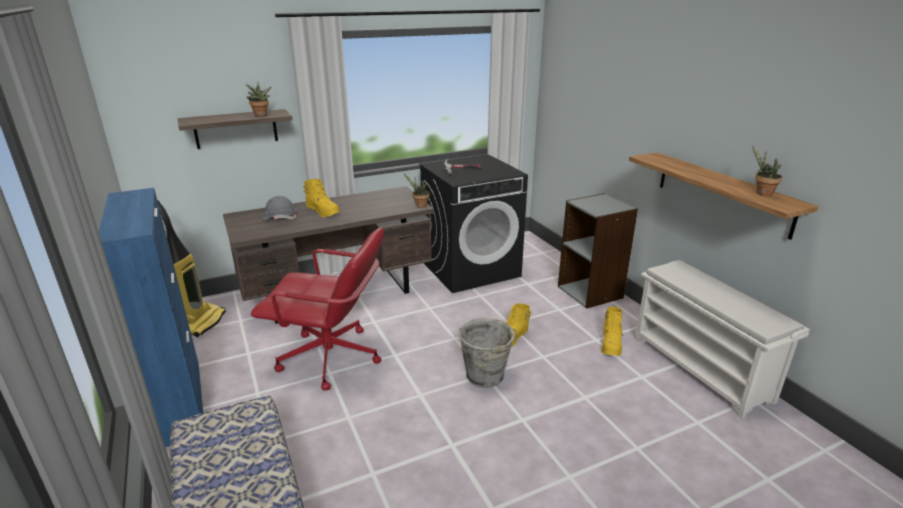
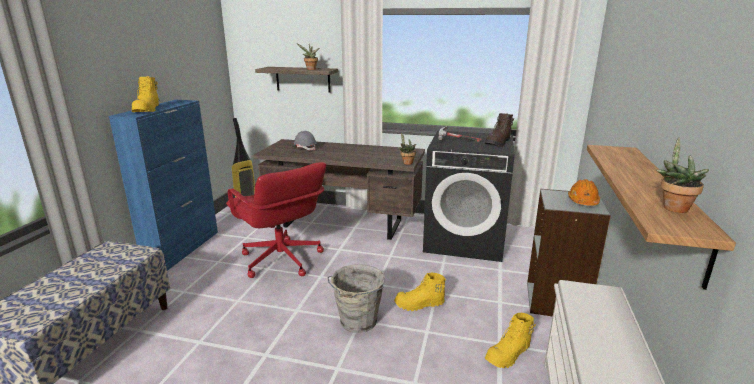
camera: 40 degrees right, 5 degrees down
(323, 211) = (336, 151): yellow boot -> yellow boot (147, 110)
(496, 166) = (498, 143): none -> brown boot
(607, 202) = (583, 201): none -> orange hard hat

